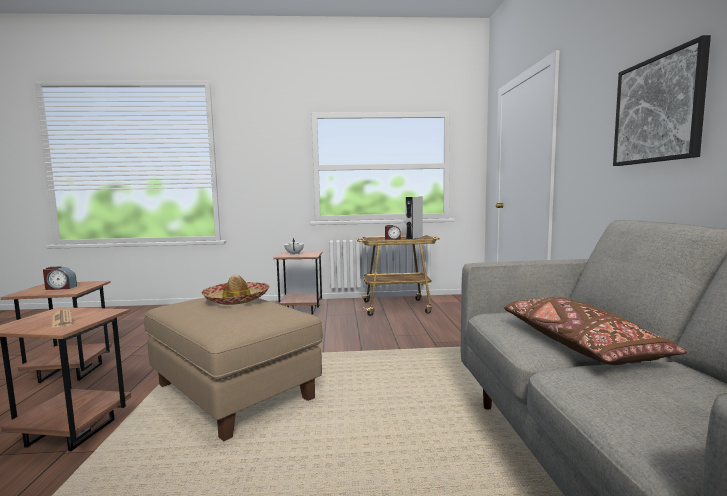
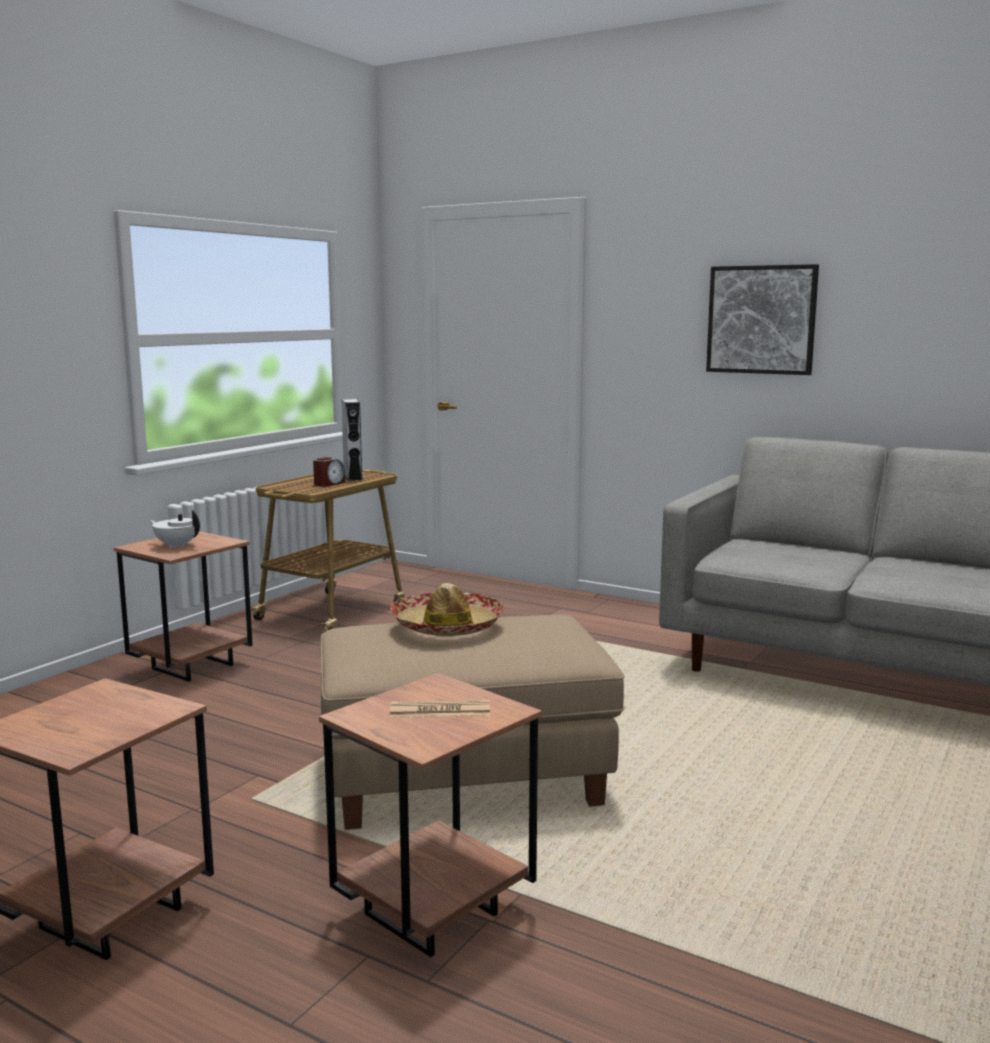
camera: 55 degrees left, 5 degrees up
(60, 288) = (94, 717): alarm clock -> none
(577, 344) = (826, 562): brown pillow -> none

